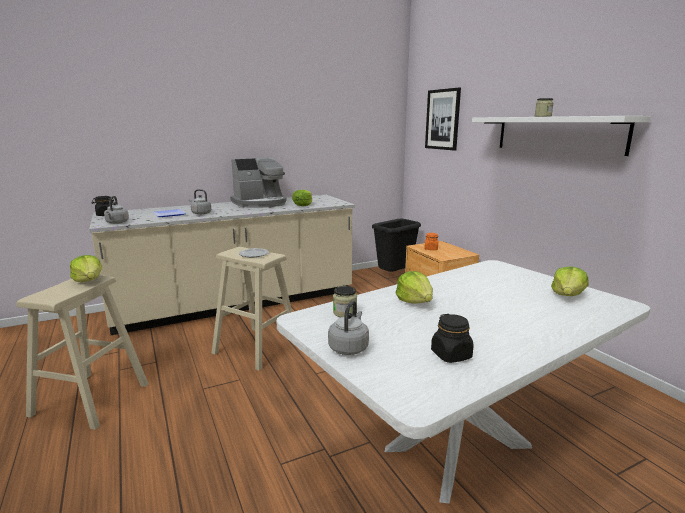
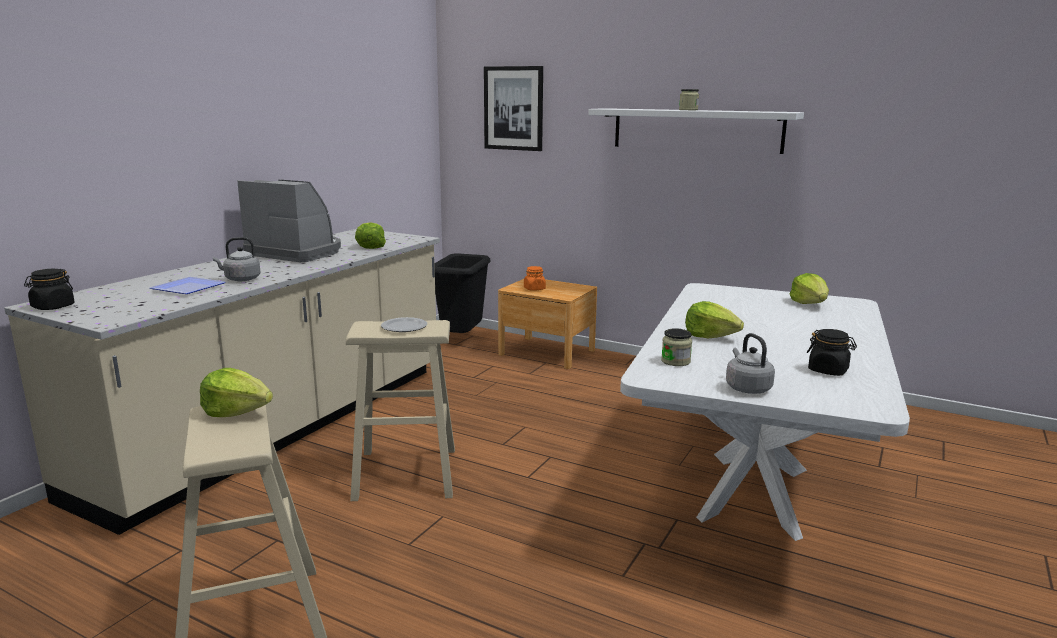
camera: 35 degrees left, 0 degrees up
(117, 223) = (128, 315): grey kettle -> none
(260, 203) = (296, 252): coffee machine -> coffee machine turned 90 degrees counterclockwise

